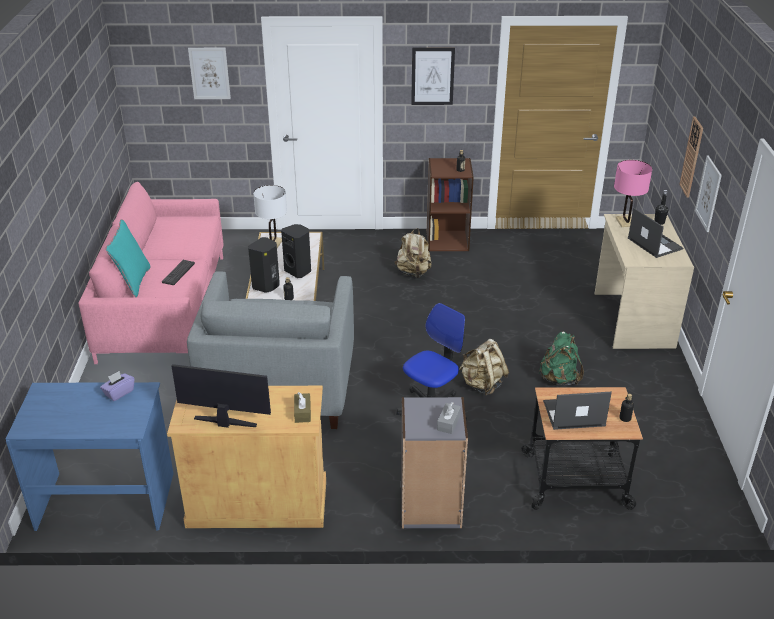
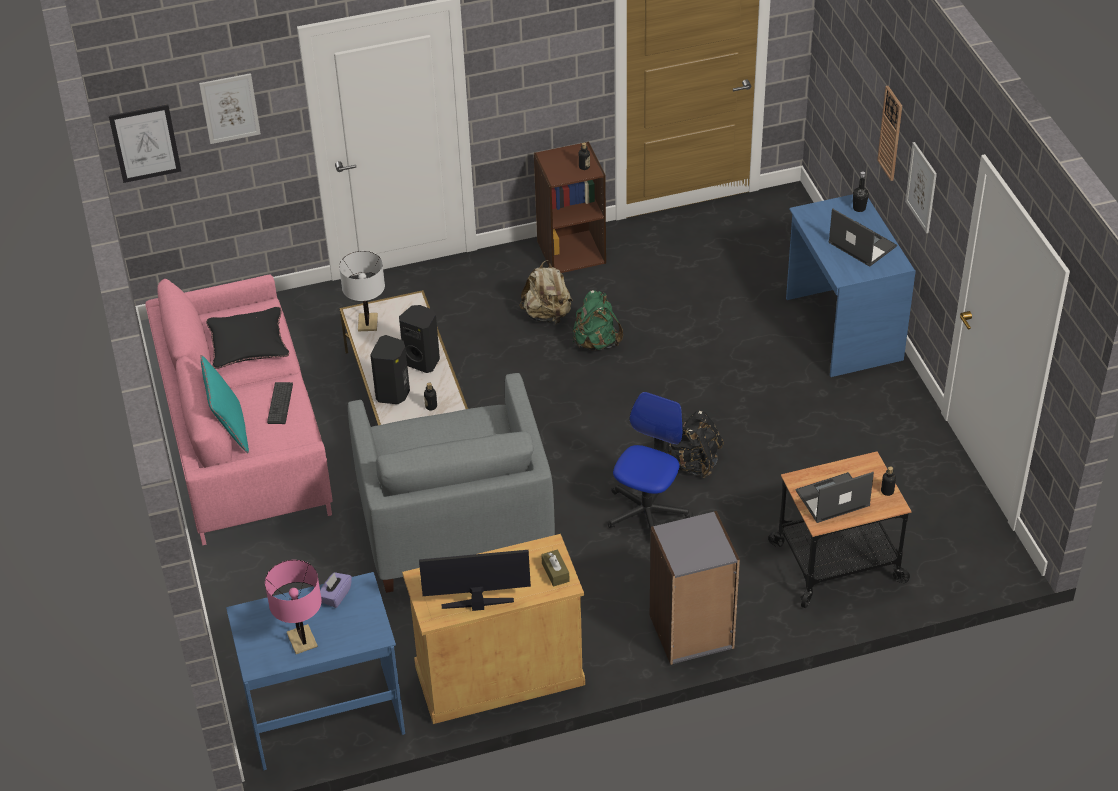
camera: 15 degrees left, 10 degrees up
(180, 236) = (248, 344): none -> black pillow
(432, 76) = (530, 54): picture -> picture (145, 143)
(448, 423) = (713, 546): grey tissue box -> none
(482, 385) = (694, 463): beige backpack -> black backpack
(559, 378) = (780, 434): green backpack -> green backpack (596, 342)
(625, 222) = (819, 216): pink table lamp -> pink table lamp (302, 640)
(632, 319) = (842, 329): beige desk -> blue desk

